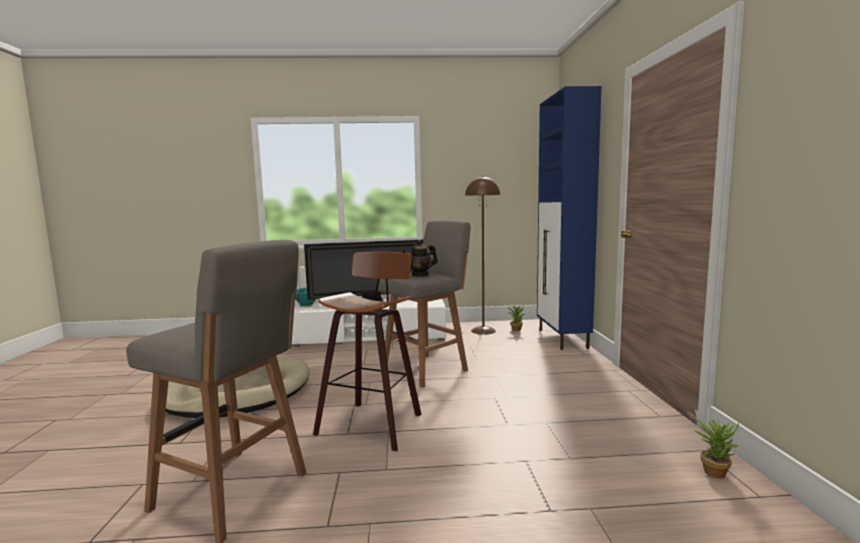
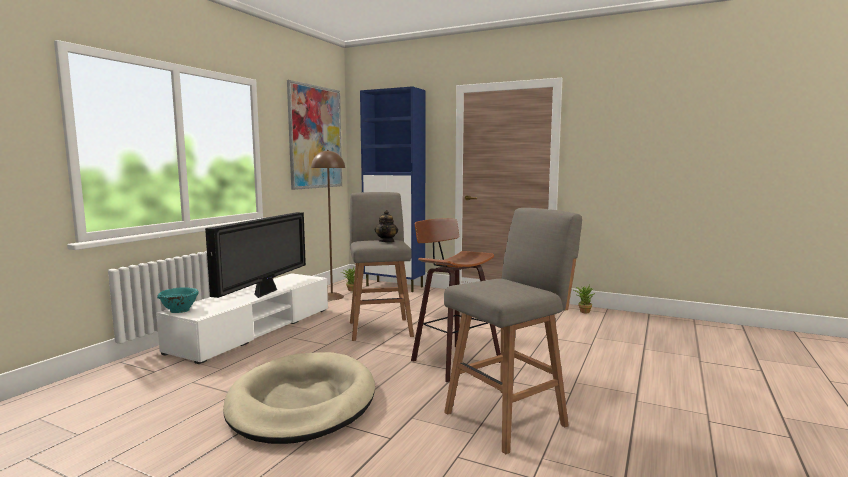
camera: 60 degrees left, 0 degrees up
(502, 163) = (315, 137): none -> picture

